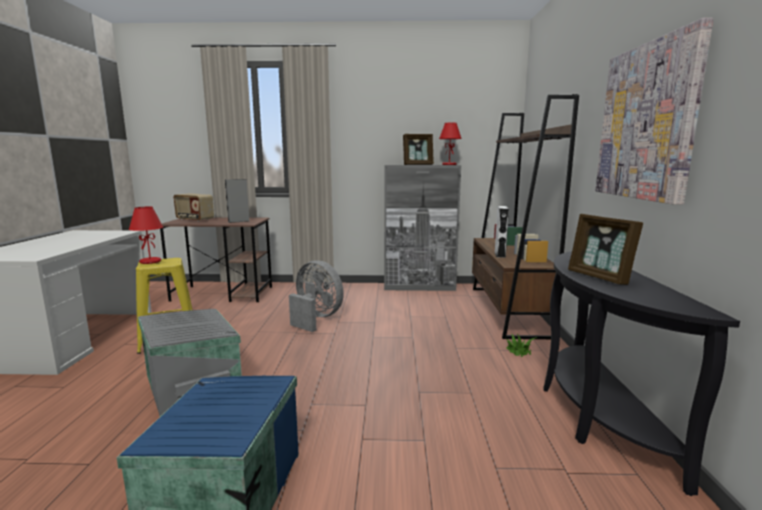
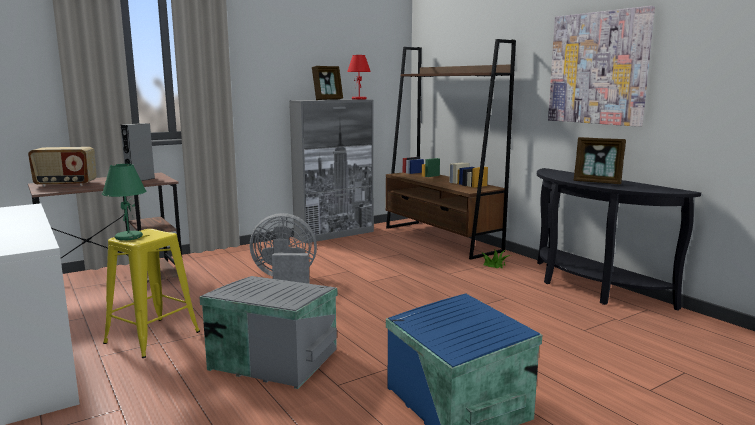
camera: 35 degrees left, 0 degrees up
(150, 261) = (128, 237): red table lamp -> green table lamp
(500, 254) = (442, 184): white speaker -> none

